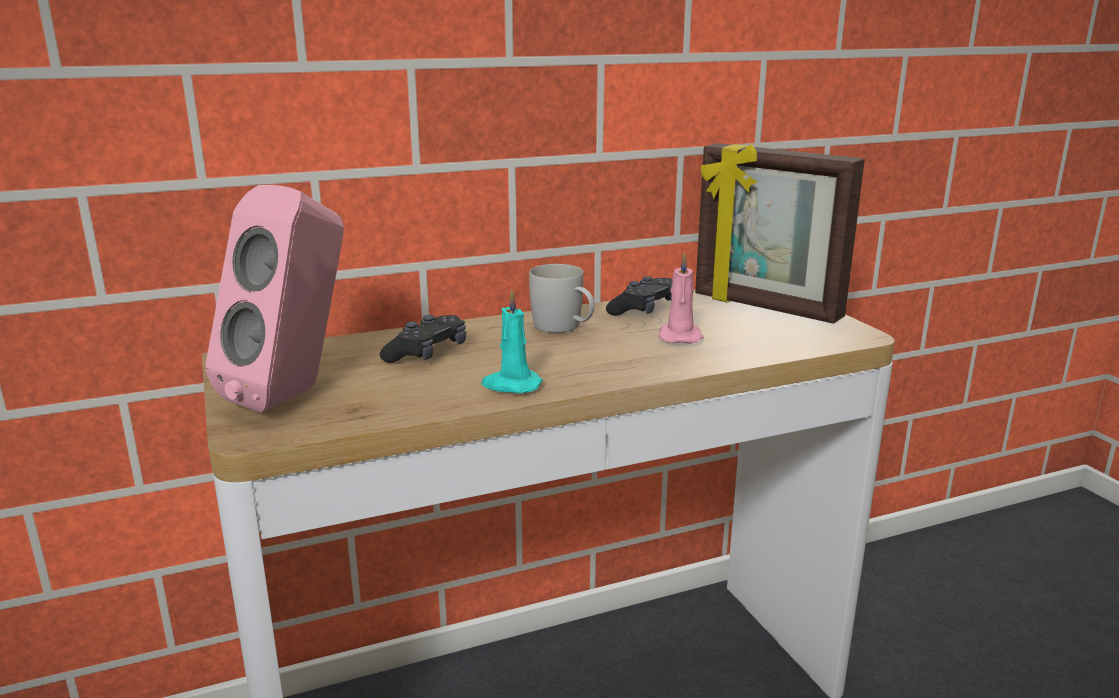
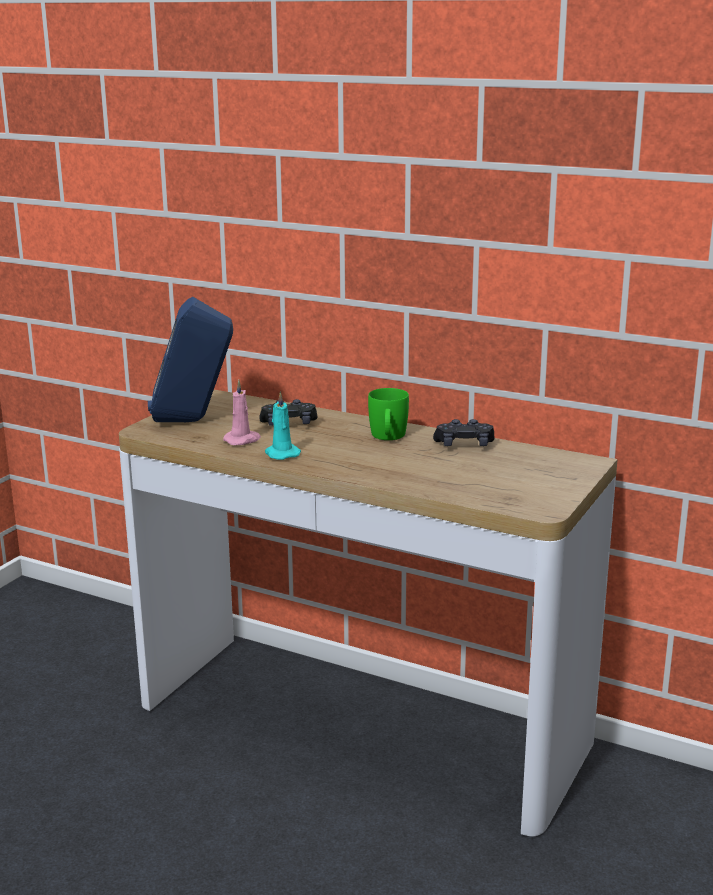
camera: 50 degrees right, 0 degrees up
(295, 394) = (193, 421): pink speaker -> blue speaker
(564, 328) = (388, 437): white mug -> green mug
(679, 336) = (433, 466): pink candle -> pink candle (243, 440)
(765, 307) = (543, 472): picture frame -> none

